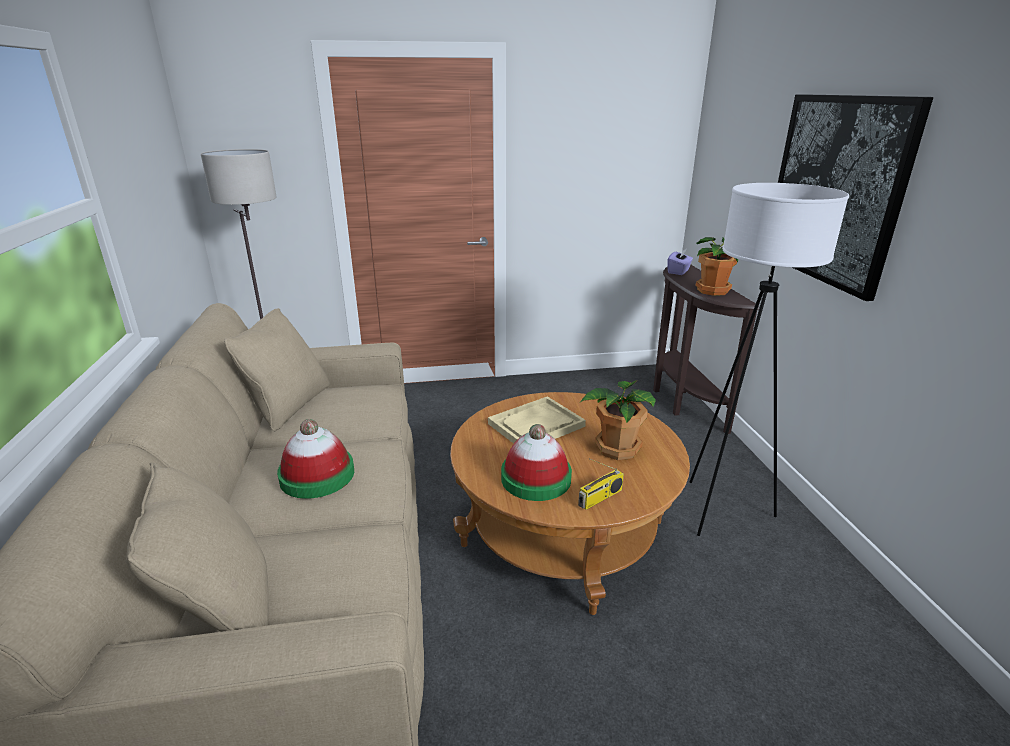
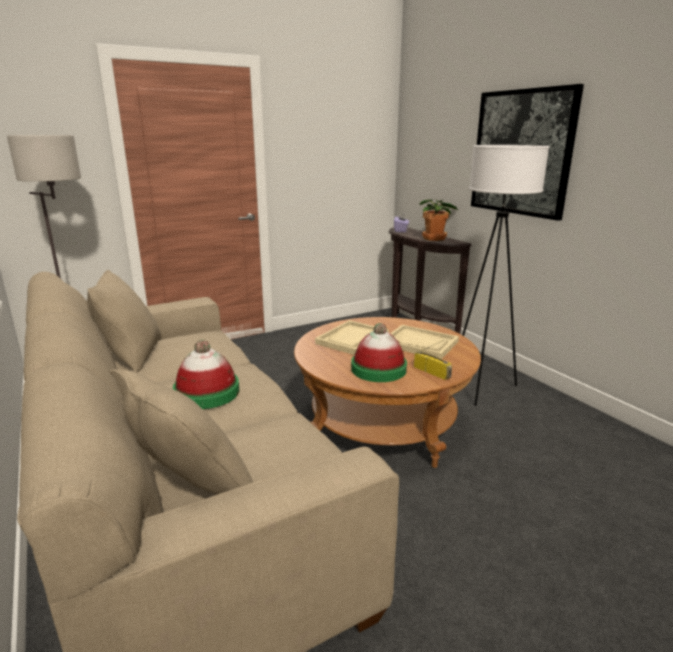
camera: 20 degrees left, 5 degrees down
(600, 498) = (432, 372): radio -> radio turned 75 degrees counterclockwise
(616, 448) = (420, 343): potted plant -> beige tray

